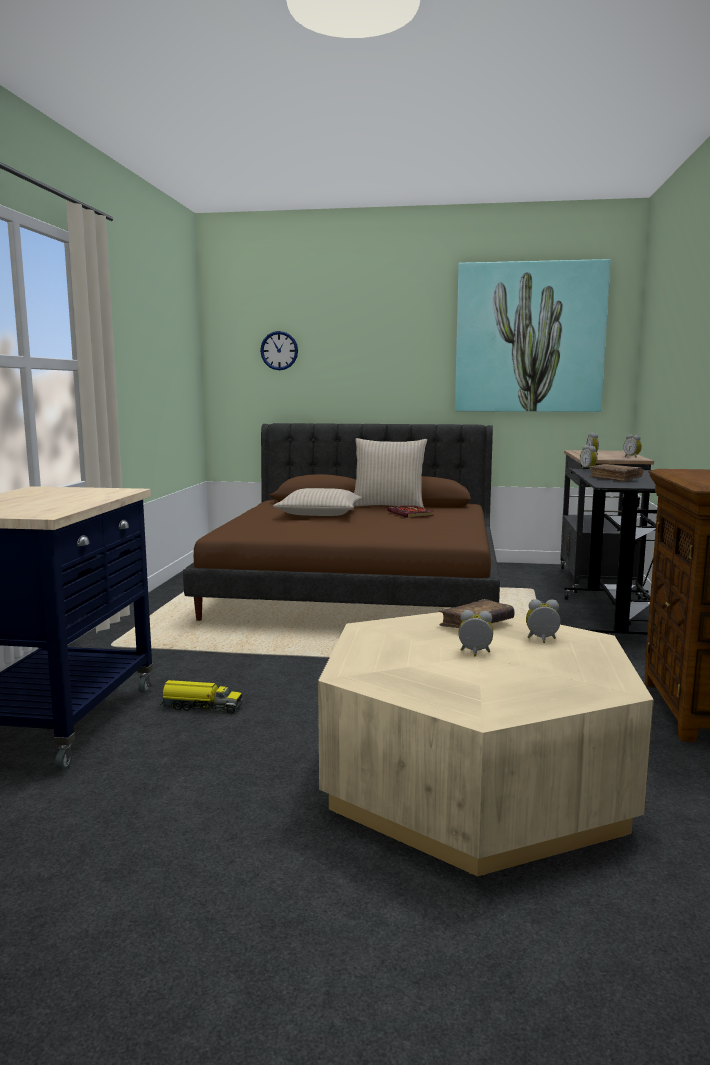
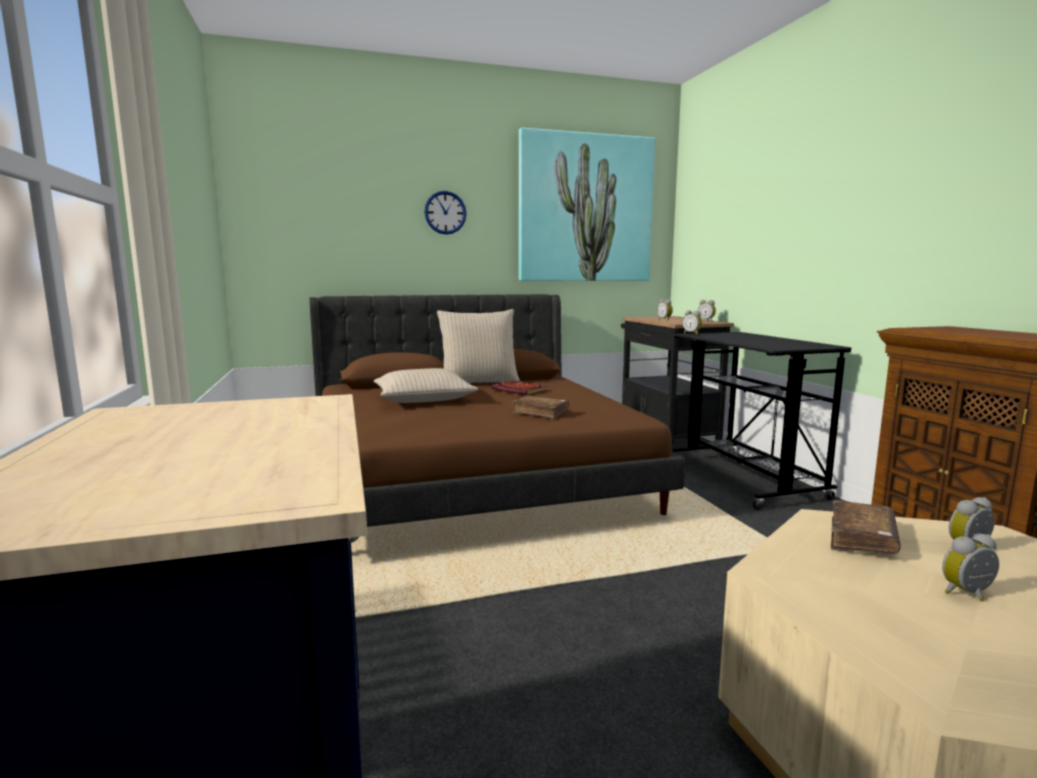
camera: 25 degrees left, 0 degrees up
(201, 706) = (470, 735): toy truck -> none
(279, 350) = (323, 212): wall clock -> wall clock (445, 212)
(615, 478) = (750, 341): brown book -> brown book (540, 413)

